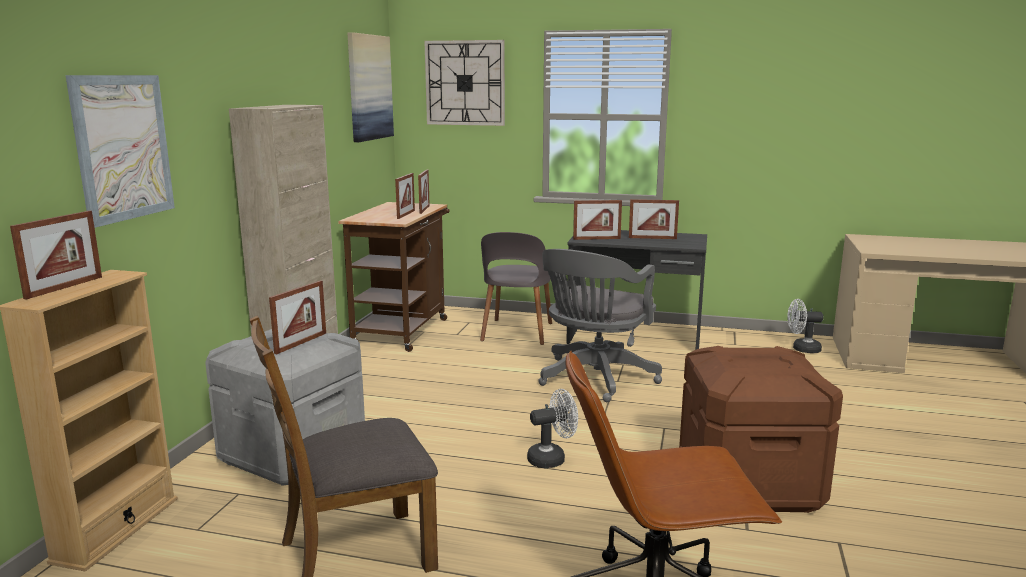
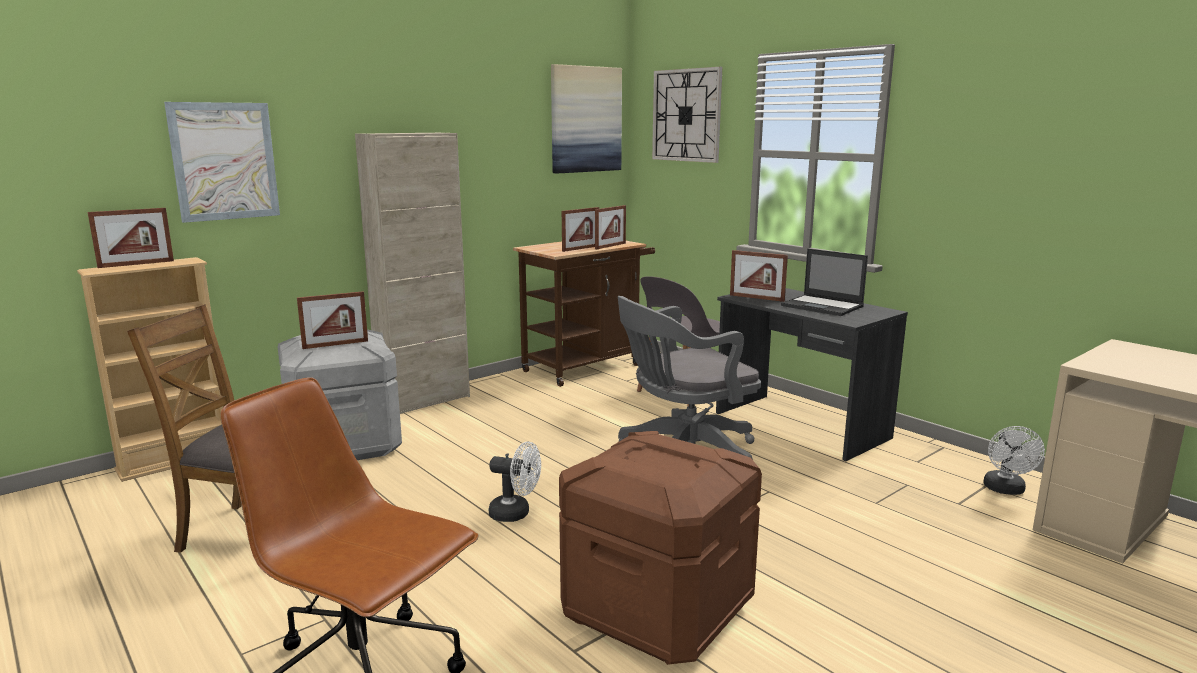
camera: 35 degrees right, 0 degrees up
(652, 238) = (823, 306): picture frame -> laptop
(801, 349) = (1006, 490): white fan -> white fan turned 120 degrees counterclockwise

